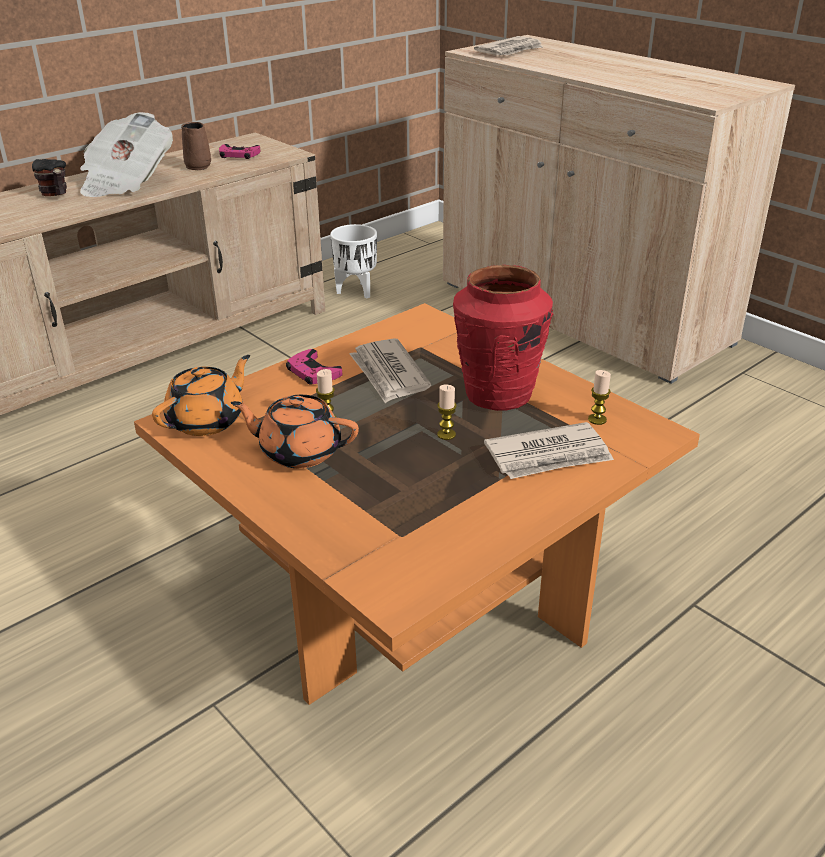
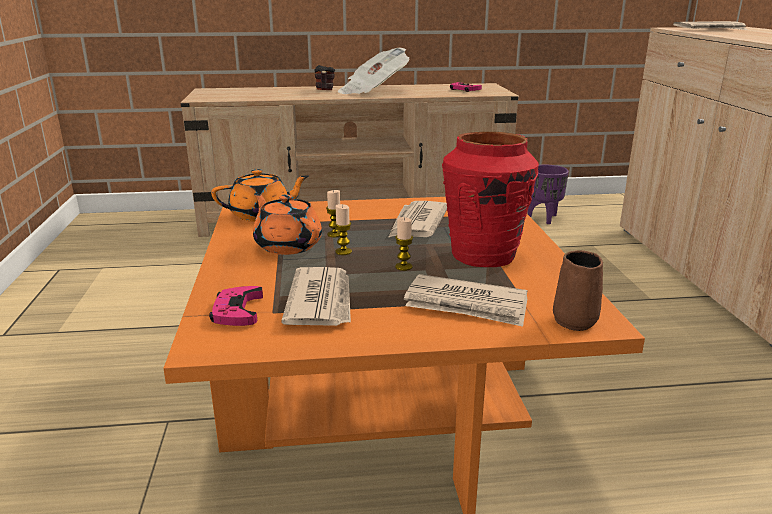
camera: 35 degrees right, 10 degrees down
(198, 166) = (429, 90): brown mug -> brown mug (575, 320)
(313, 372) = (366, 209): pink game controller -> pink game controller (237, 311)
(356, 291) = (544, 218): white planter -> purple planter
(427, 504) = (321, 301): none -> newspaper
(597, 419) = (549, 296): candle -> candle (343, 252)

